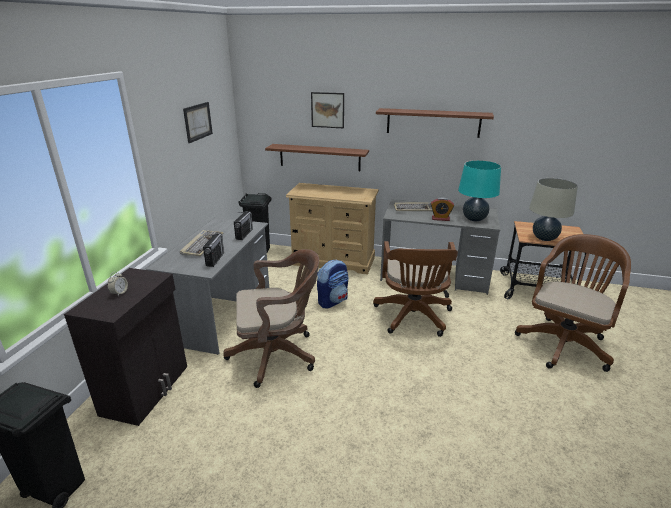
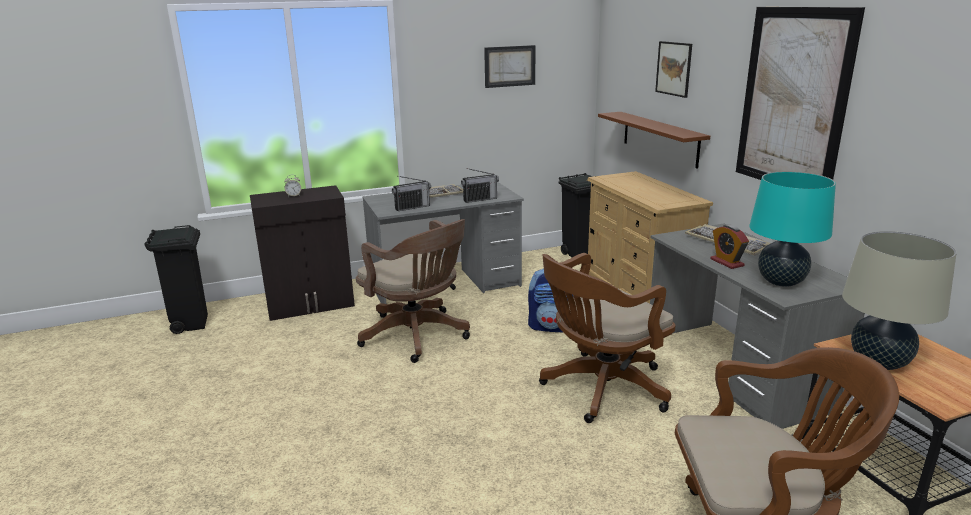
camera: 55 degrees right, 5 degrees down
(433, 122) = (792, 100): brown shelf -> picture

